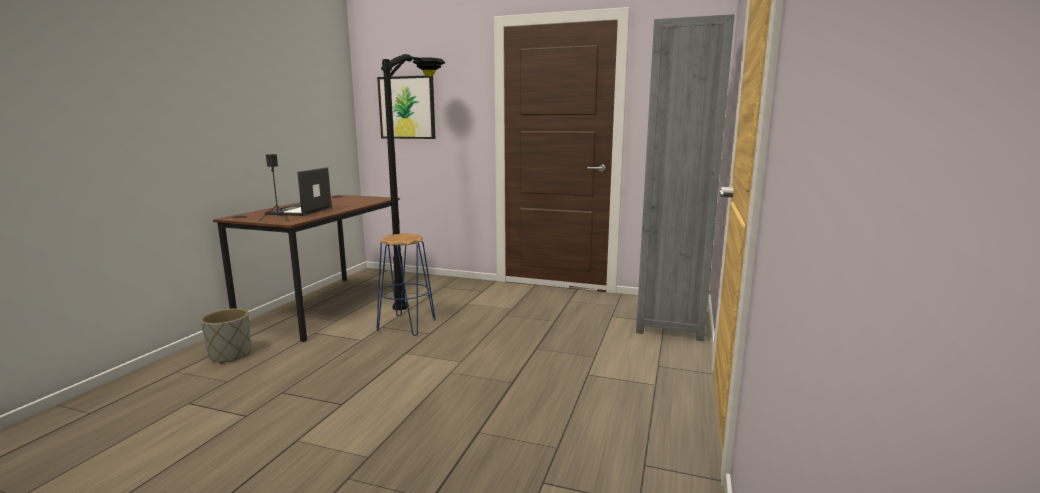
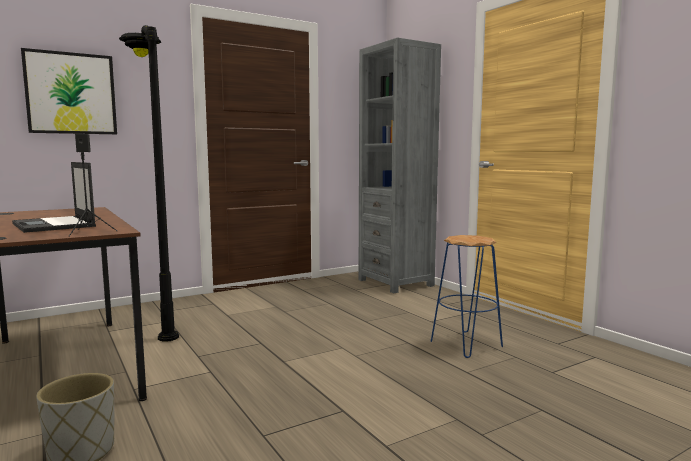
camera: 50 degrees left, 5 degrees down
(406, 325) = (220, 346): blue stool -> blue stool (466, 344)

